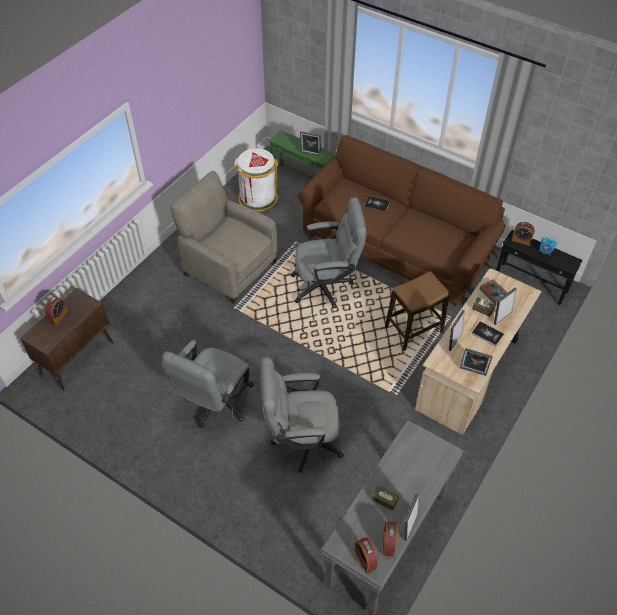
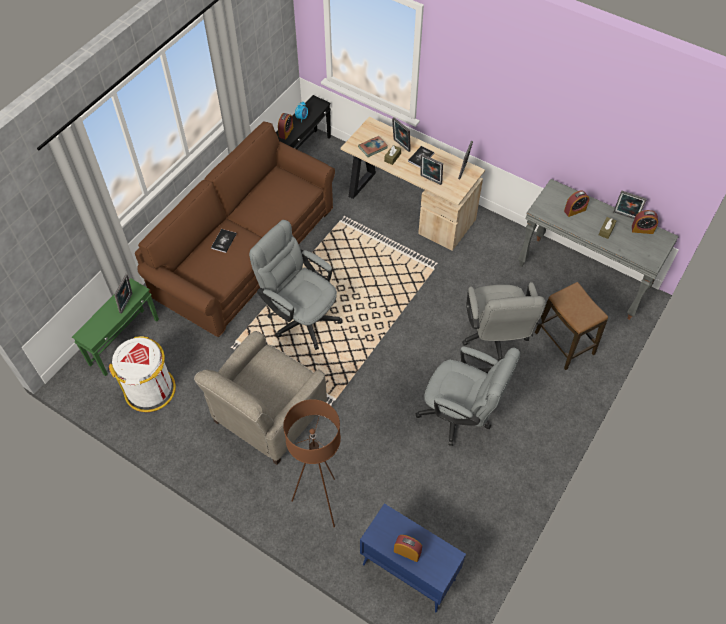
camera: 90 degrees left, 5 degrees up
(78, 359) = (408, 571): brown cabinet -> blue cabinet
(147, 302) = (320, 502): none -> brown floor lamp
(327, 286) = (300, 316): grey office chair -> grey office chair turned 45 degrees counterclockwise
(365, 559) = (659, 244): alarm clock -> alarm clock (574, 210)
(414, 329) = (360, 245): stool -> stool (564, 343)

